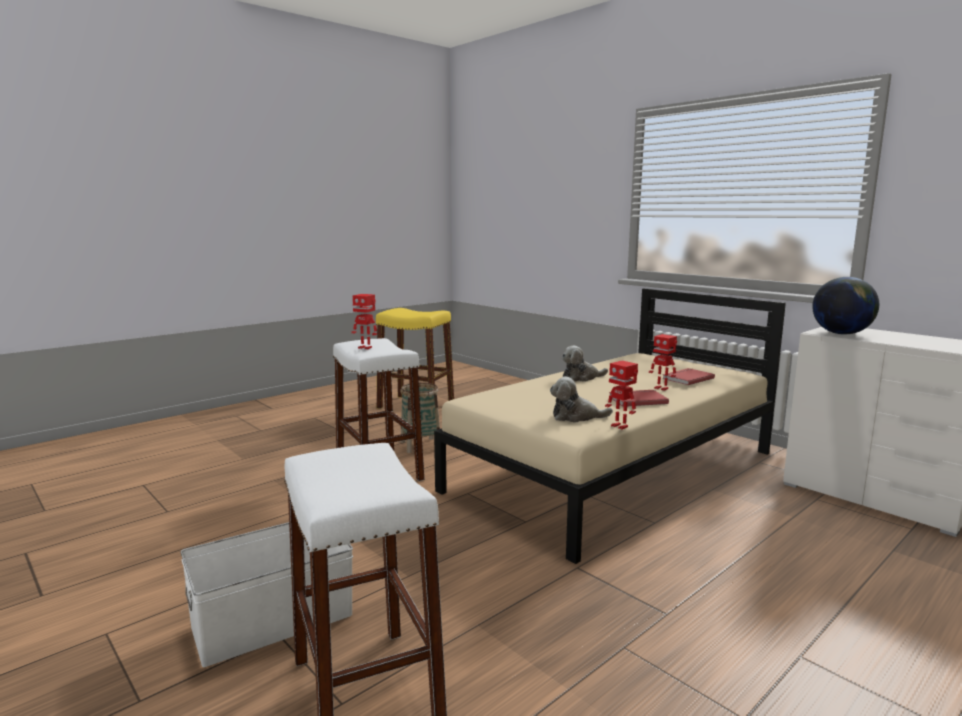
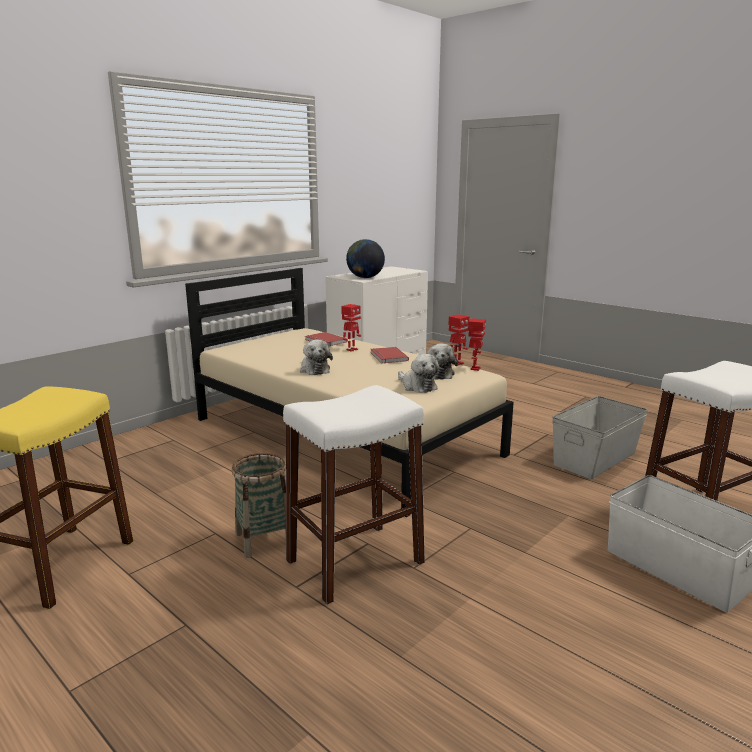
camera: 95 degrees left, 5 degrees up
(365, 347) = (355, 409): toy robot -> toy robot (474, 368)
(529, 407) = (417, 386): none -> plush toy
(570, 642) = (596, 458): none -> grey storage box

